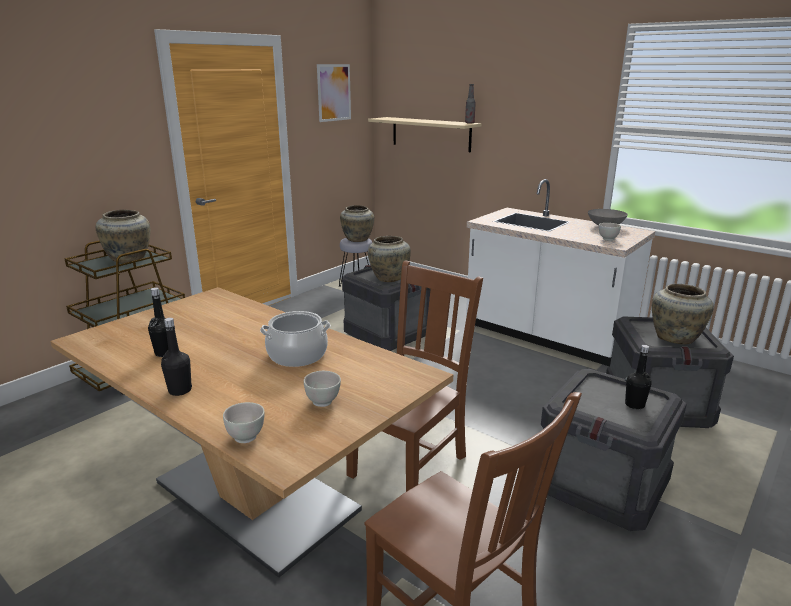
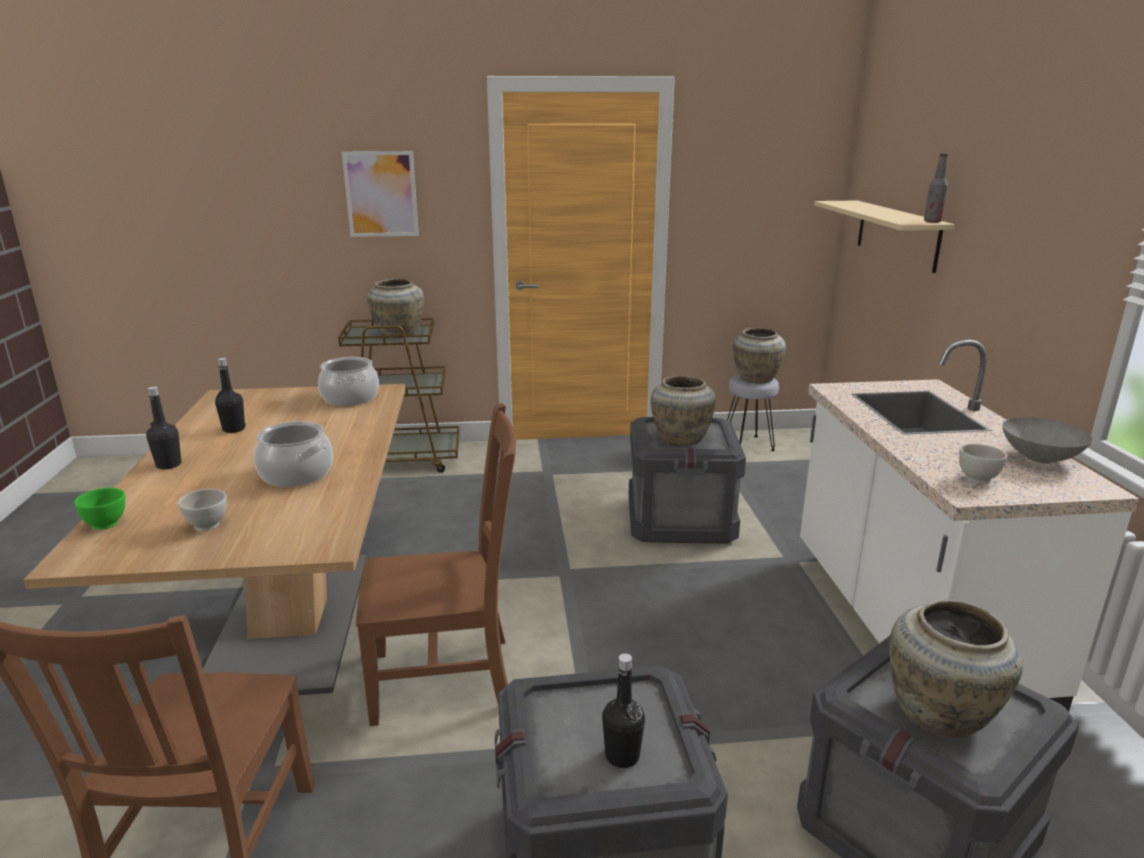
camera: 45 degrees right, 0 degrees up
(203, 306) = (350, 398): none -> cooking pot
(246, 437) = (106, 524): white bowl -> green bowl
(334, 92) = (765, 158): picture -> picture (381, 194)

